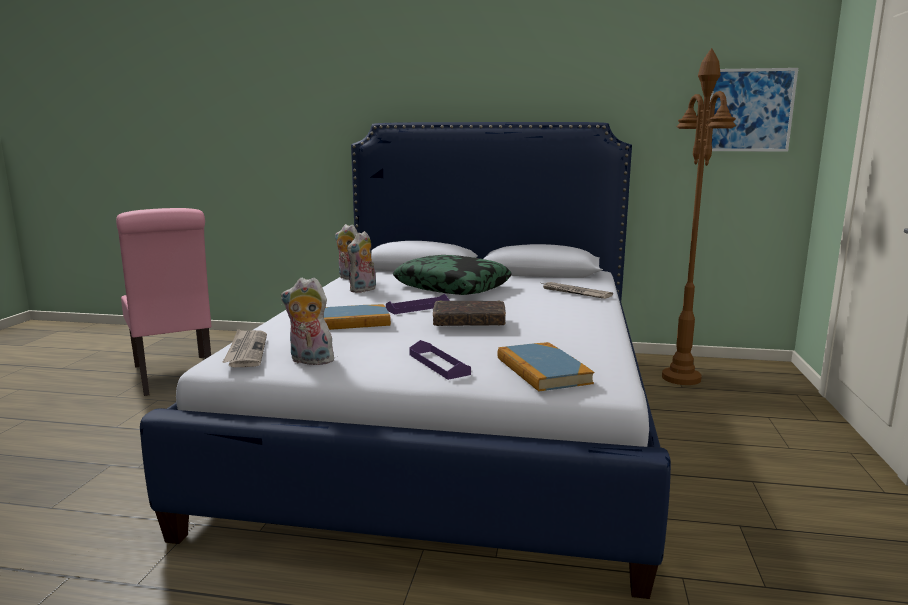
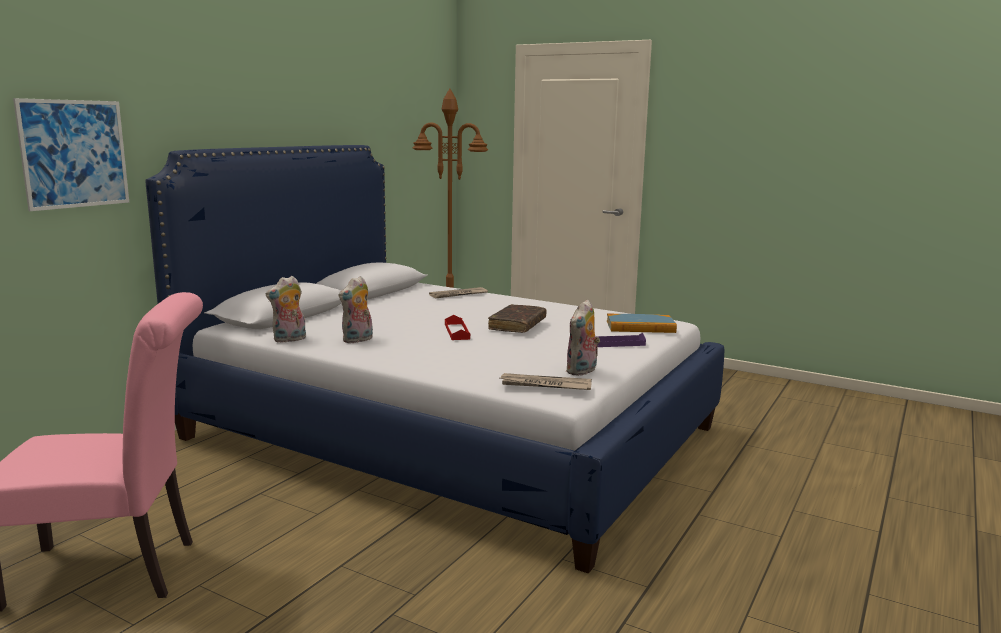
camera: 70 degrees left, 0 degrees up
(348, 321) = (487, 351): book -> none
(363, 290) = (358, 340): plush toy -> plush toy turned 75 degrees clockwise
(418, 308) = (457, 331): purple tray -> red tray
(452, 286) = (388, 316): pillow -> none
(749, 110) = (426, 133): picture -> picture (74, 154)

